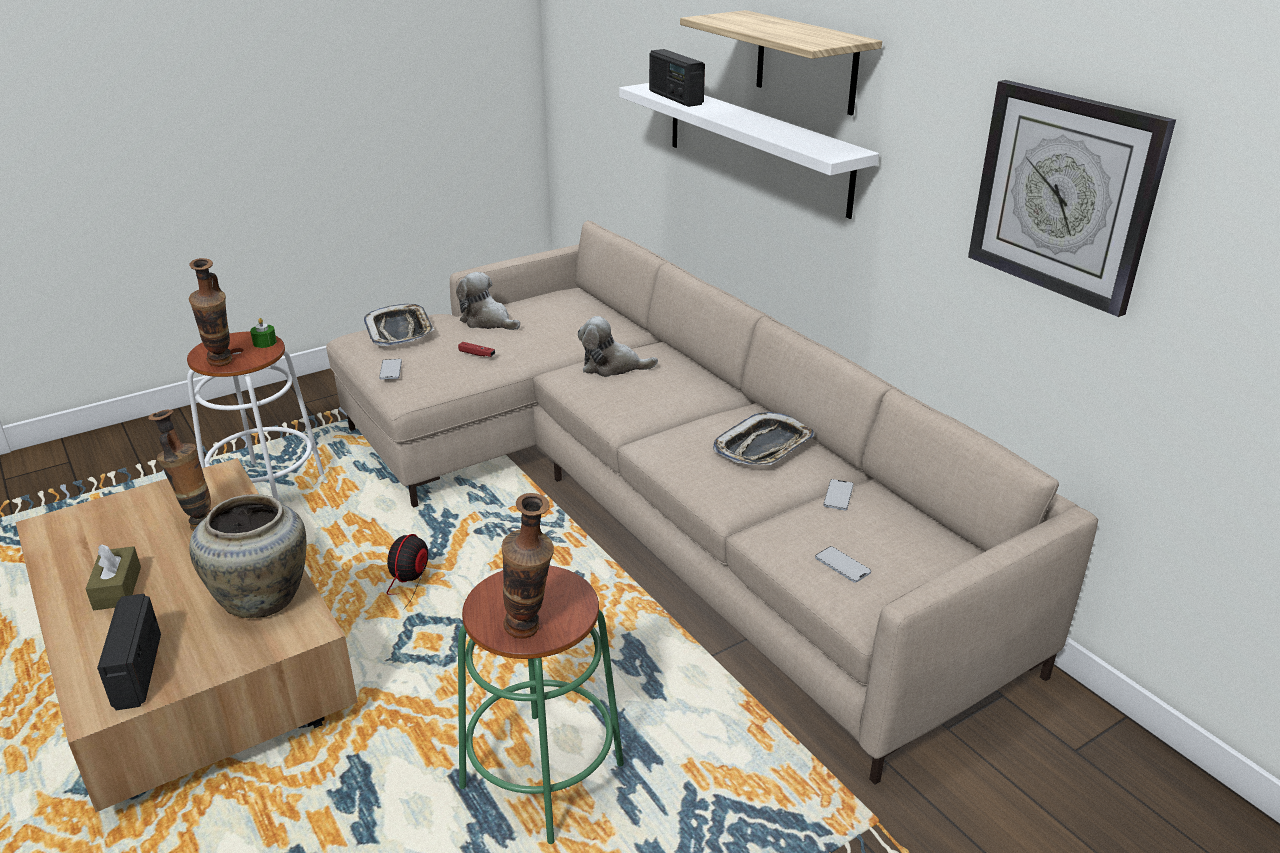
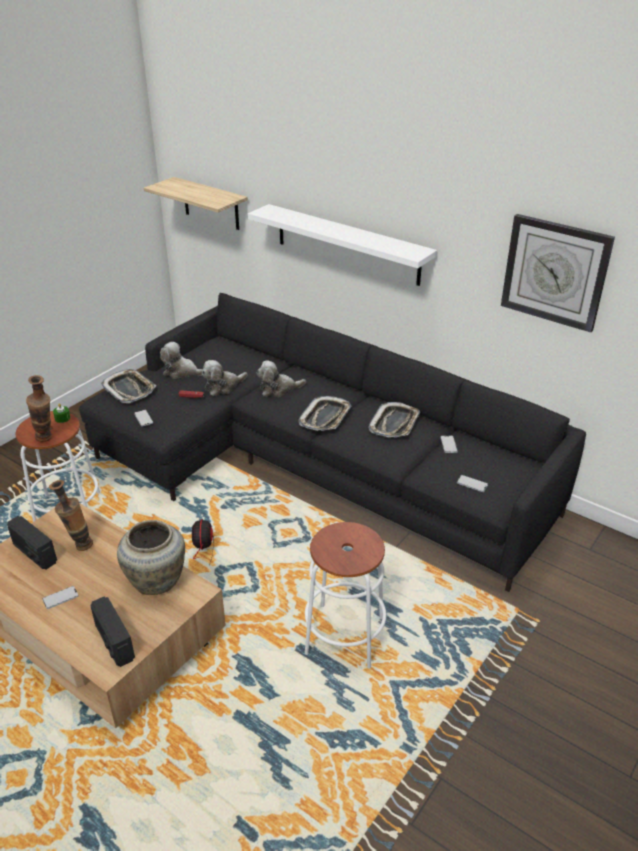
camera: 20 degrees left, 5 degrees up
(117, 588) = (60, 598): brown tissue box -> phone
(530, 633) = (357, 561): vase -> none
(533, 349) = (223, 386): none -> plush toy
(542, 776) = (344, 636): green stool -> white stool
(653, 501) = (314, 464): beige sofa -> black sofa
(657, 417) = (325, 418): none -> tray
(675, 98) = (290, 219): radio -> radio (34, 553)
(806, 62) = (382, 198): shelf -> shelf (211, 204)

